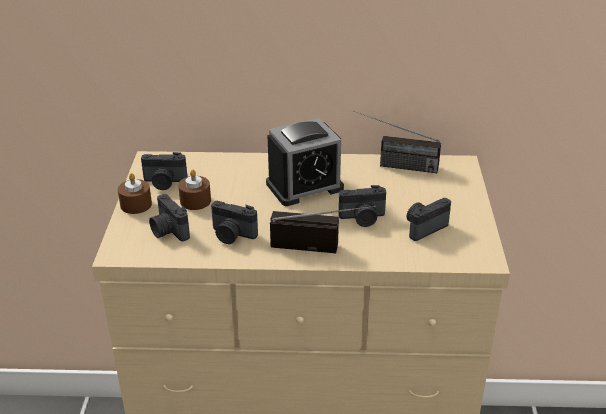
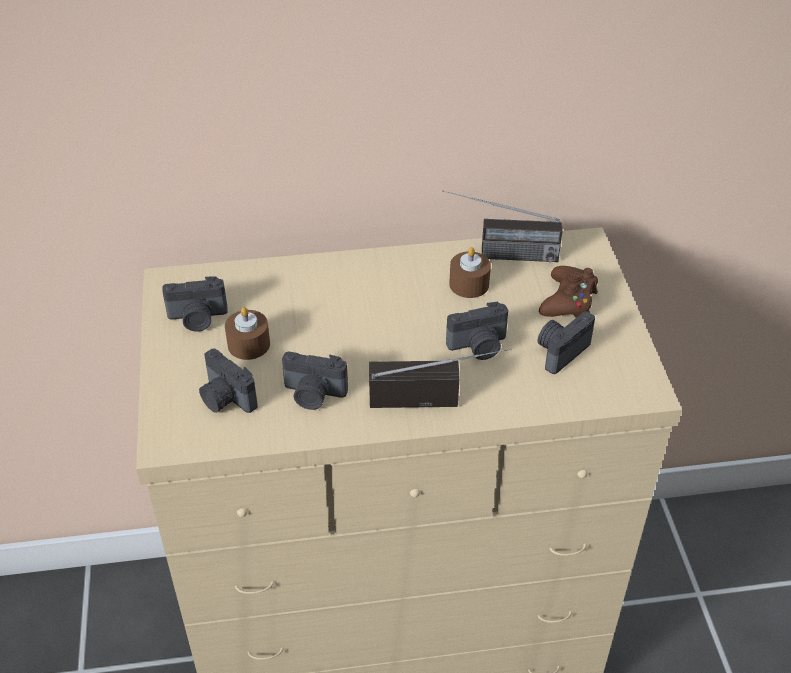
camera: 10 degrees left, 10 degrees up
(136, 204) = (168, 360): brown candle -> brown candle (469, 284)
(304, 186) = (390, 303): alarm clock -> none
(439, 197) = (568, 301): none -> brown game controller

